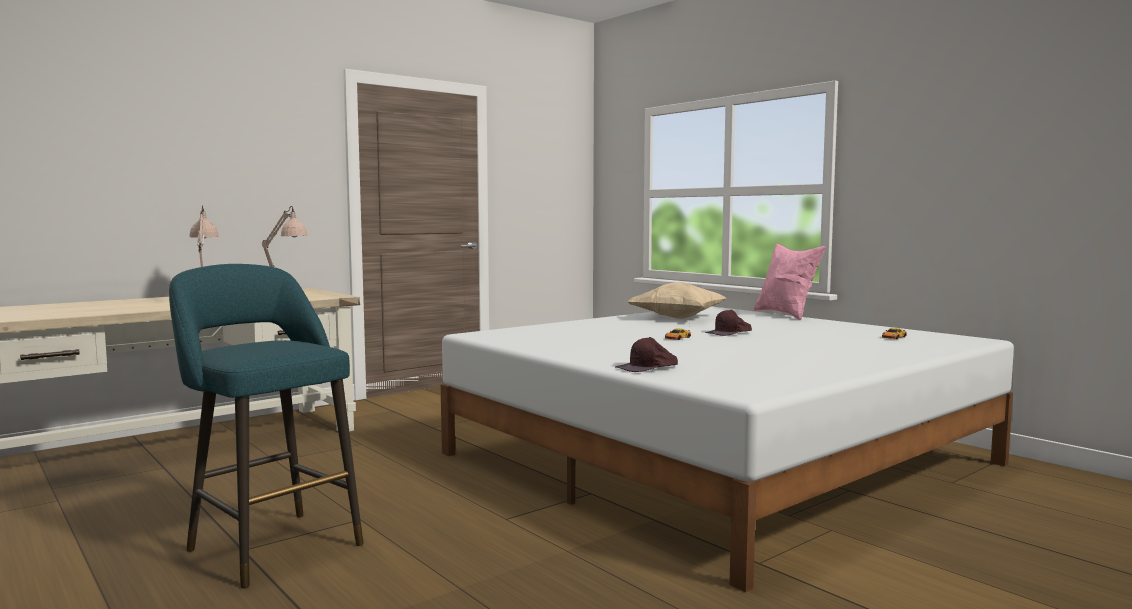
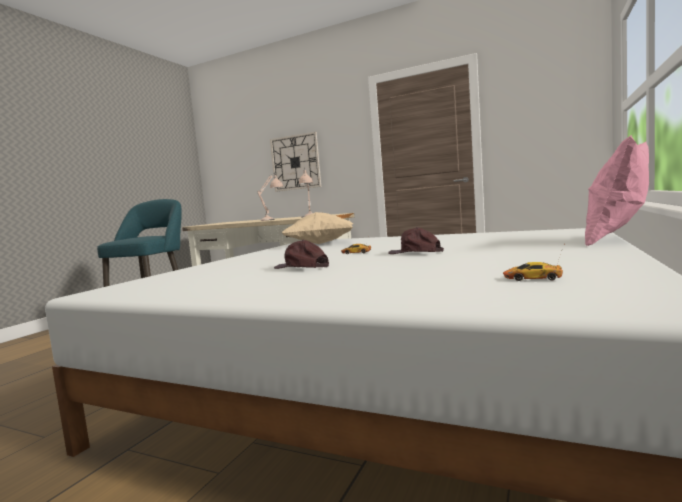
camera: 65 degrees right, 0 degrees up
(188, 186) = (295, 162): none -> wall clock
(647, 367) = (202, 268): brown cap -> brown cap (302, 267)
(677, 318) = (480, 237): beige pillow -> beige pillow (321, 243)

